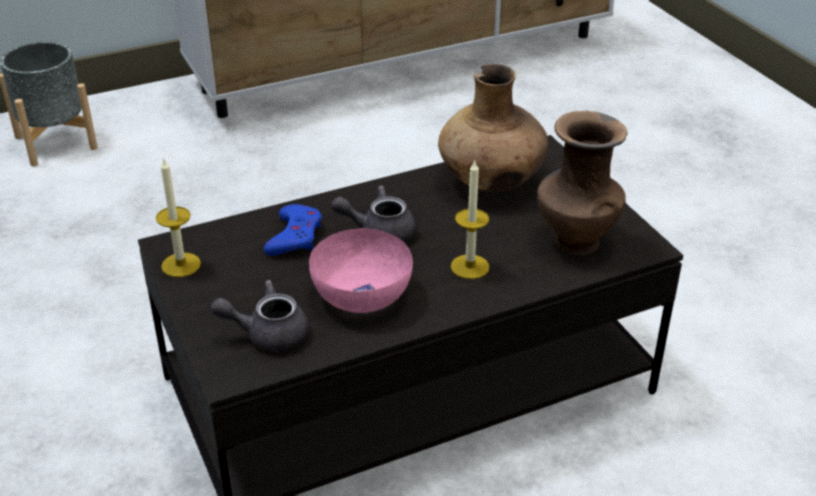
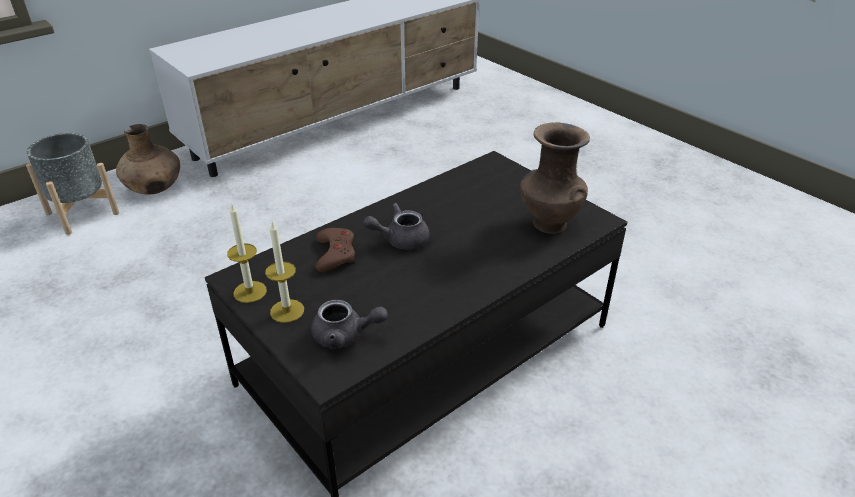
camera: 15 degrees left, 0 degrees up
(267, 333) = (345, 336): grey teapot -> grey teapot turned 150 degrees counterclockwise
(295, 236) = (335, 253): blue game controller -> brown game controller
(360, 294) = (407, 290): pink bowl -> none
(470, 266) = (481, 255): candle -> candle (287, 311)
(491, 181) = (467, 189): brown vase -> brown vase (155, 189)

